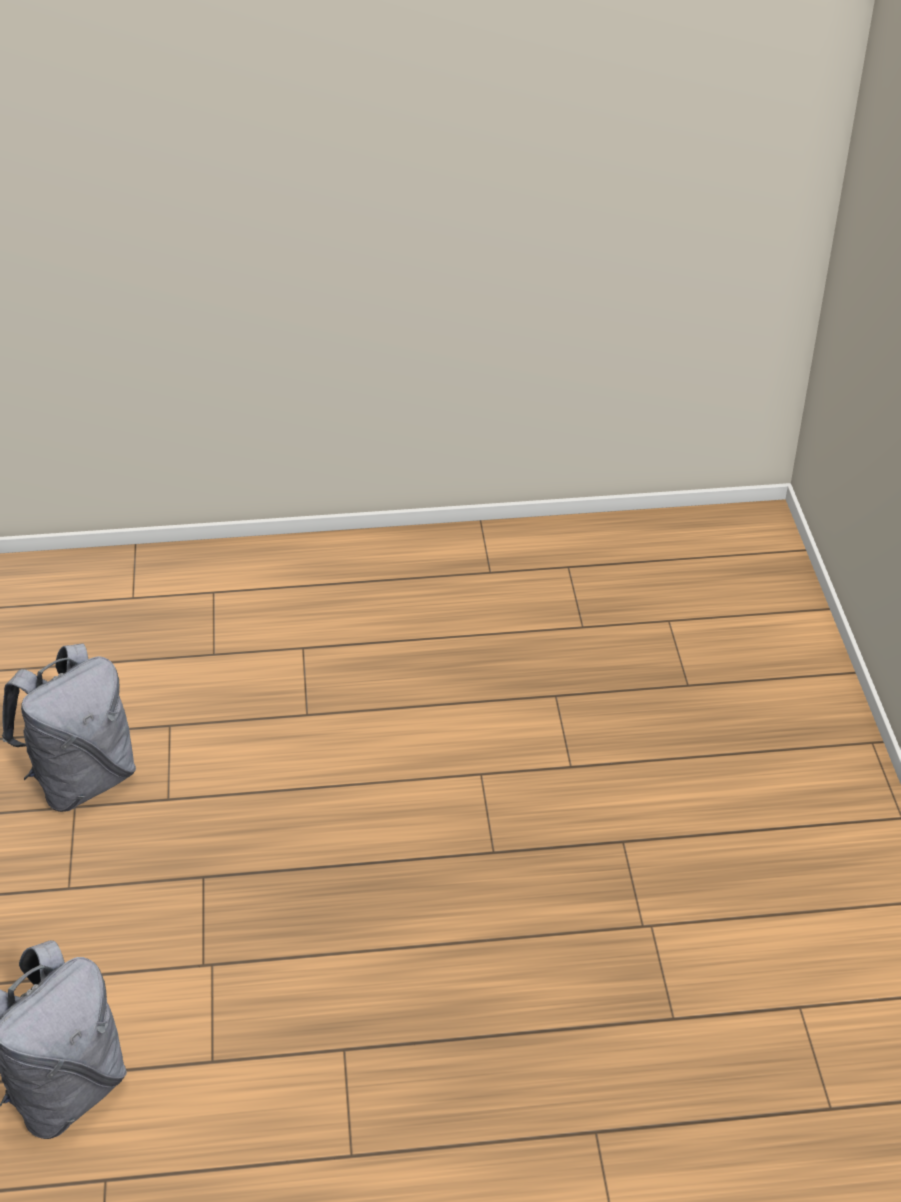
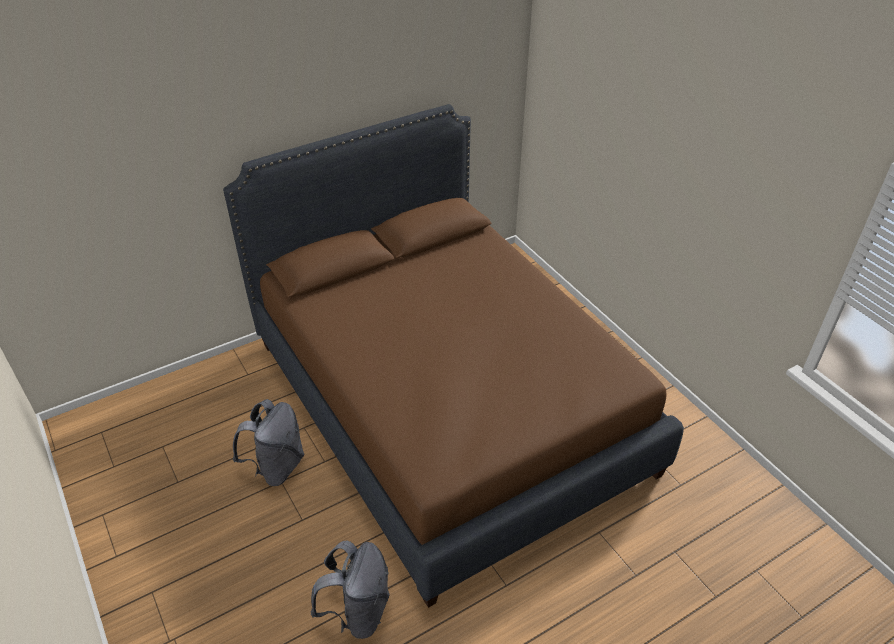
camera: 25 degrees left, 0 degrees up
(451, 774) = (447, 404): none -> brown bed

